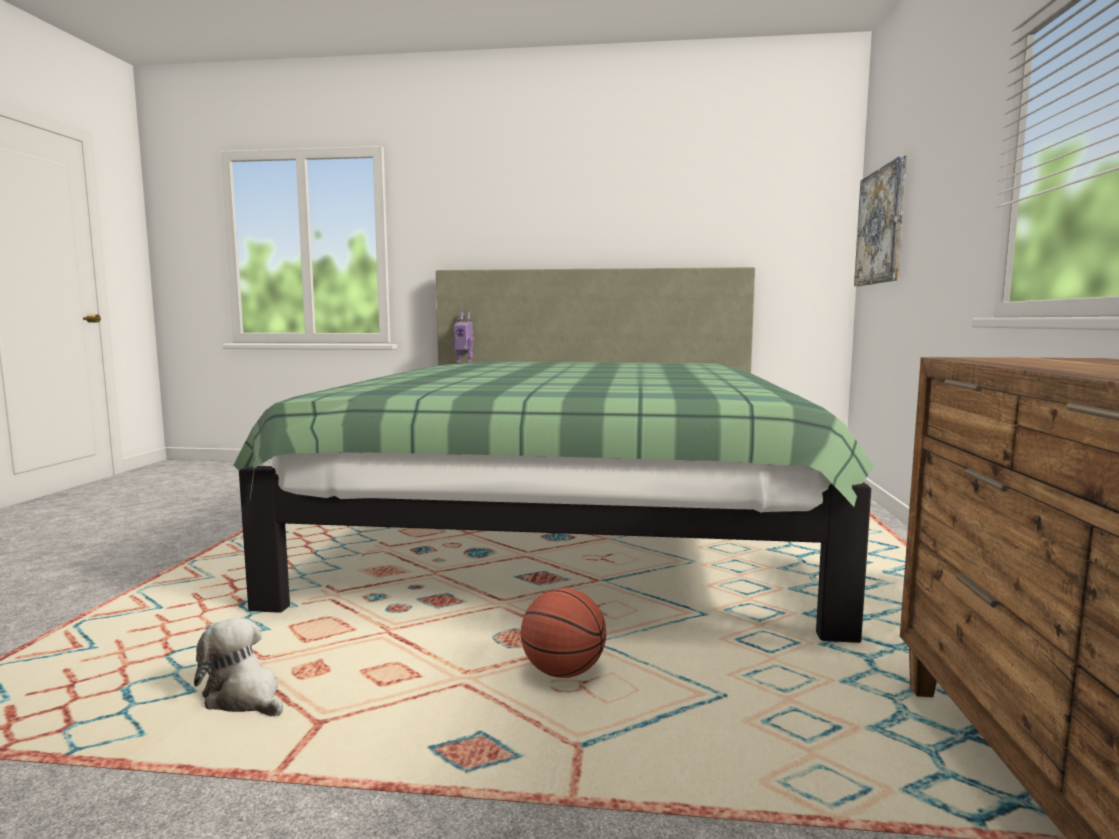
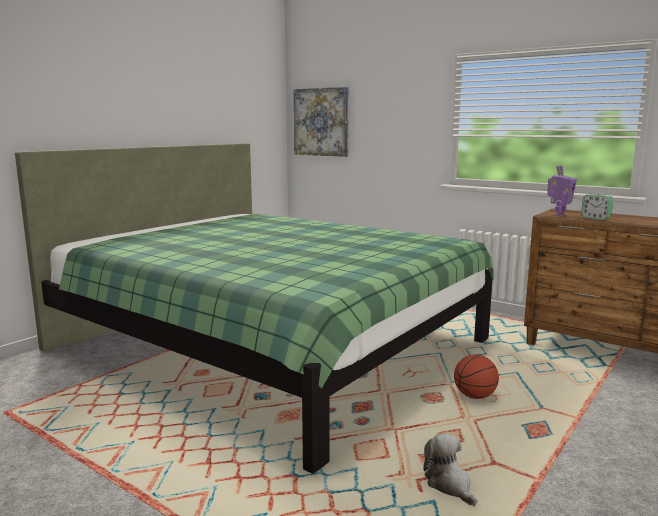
camera: 60 degrees left, 5 degrees up
(244, 698) = (449, 485): plush toy -> plush toy turned 90 degrees clockwise
(464, 362) = (65, 242): toy robot -> toy robot (558, 215)
(1061, 365) = (595, 218): none -> alarm clock

